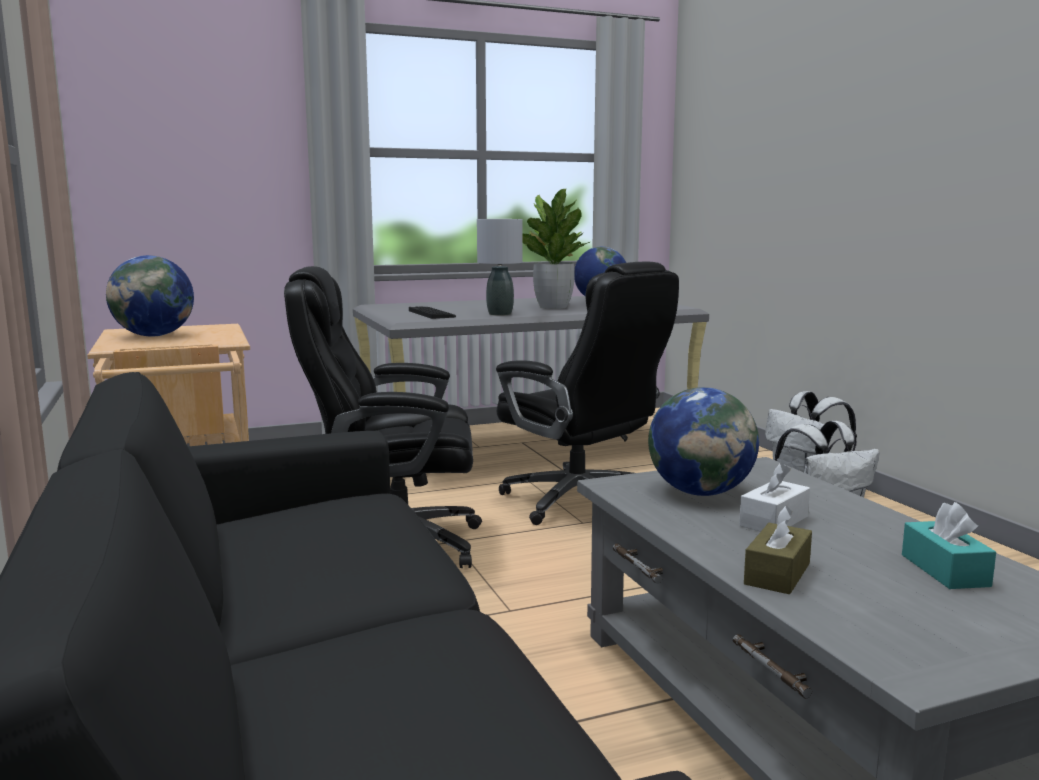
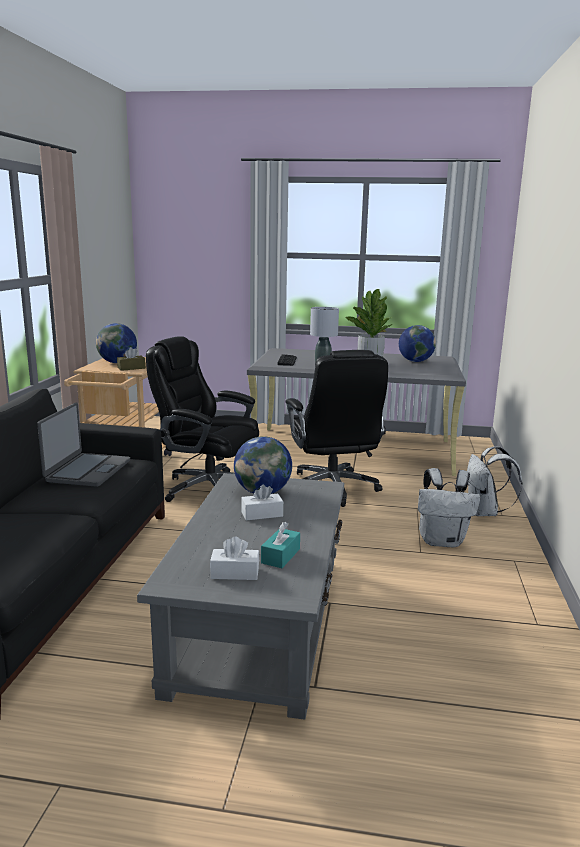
camera: 30 degrees right, 5 degrees up
(316, 530) = (87, 471): none -> laptop
(777, 574) = (206, 535): brown tissue box -> brown tissue box (131, 368)
(957, 616) = (235, 573): none -> white tissue box

